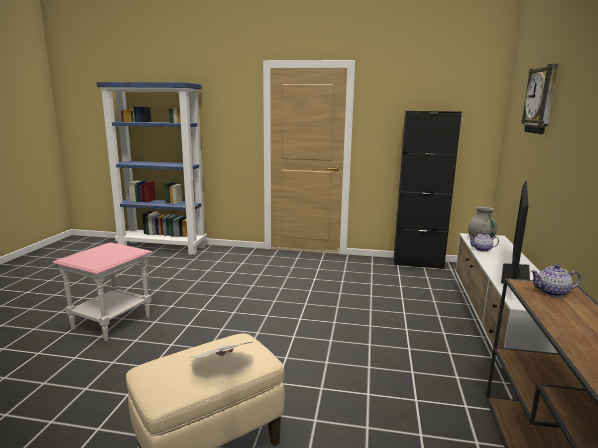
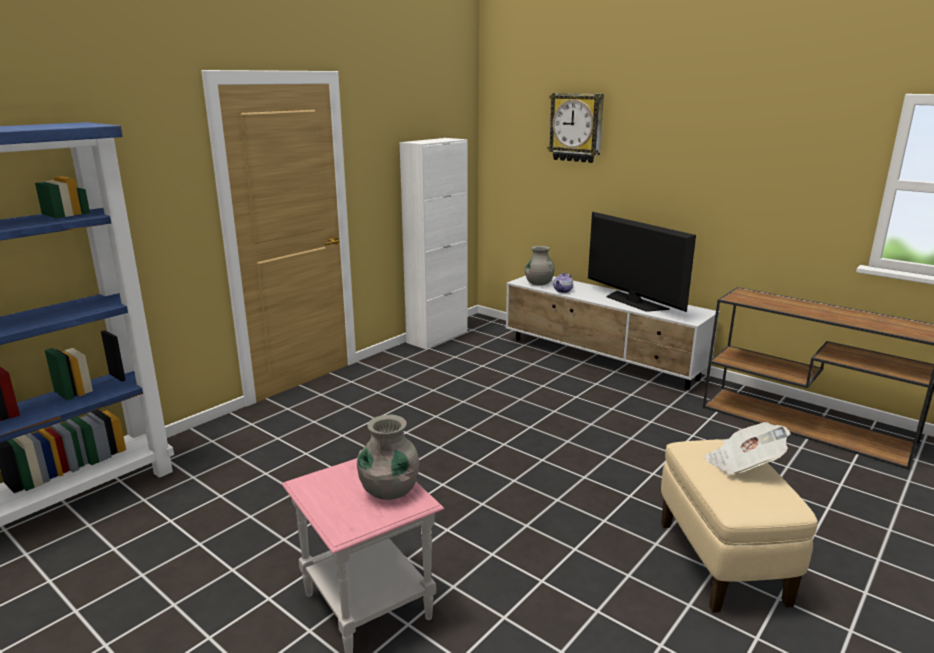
camera: 60 degrees left, 5 degrees up
(107, 259) = (389, 491): none -> grey vase
(418, 263) = (437, 337): black cabinet -> white cabinet
(552, 292) = (752, 297): teapot -> none

